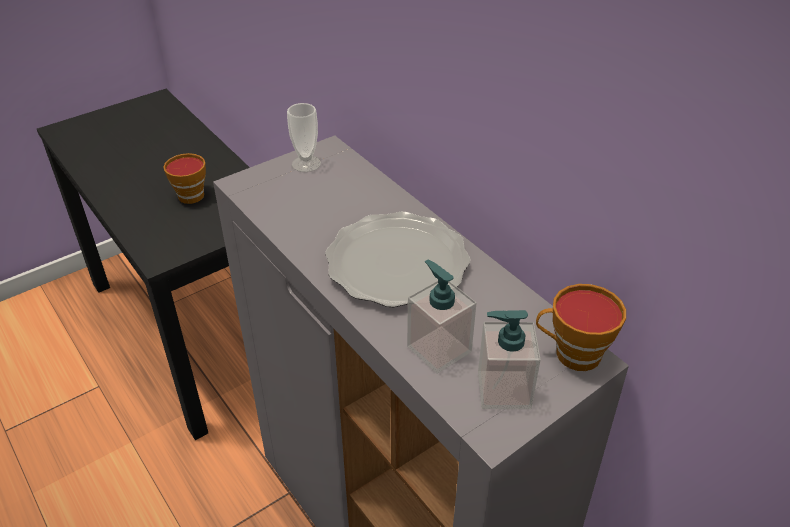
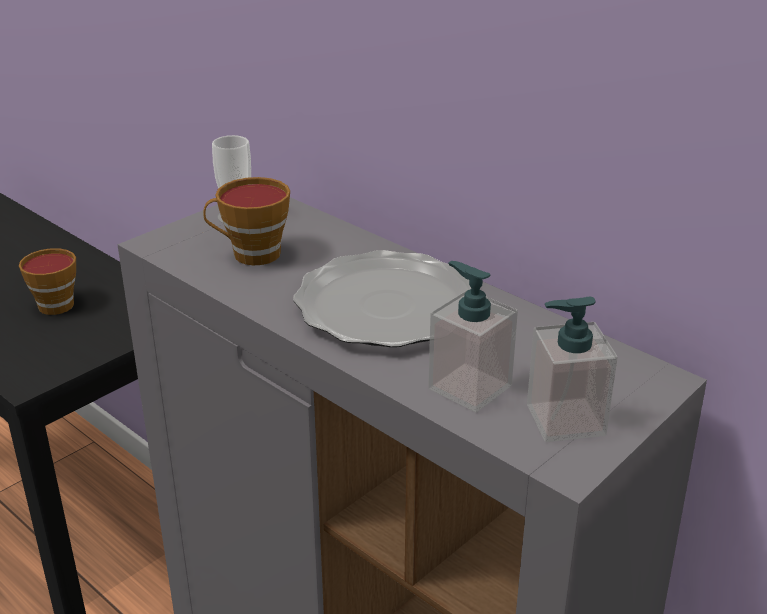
camera: 10 degrees left, 10 degrees down
(572, 354) = (635, 375): cup -> cup (250, 254)

